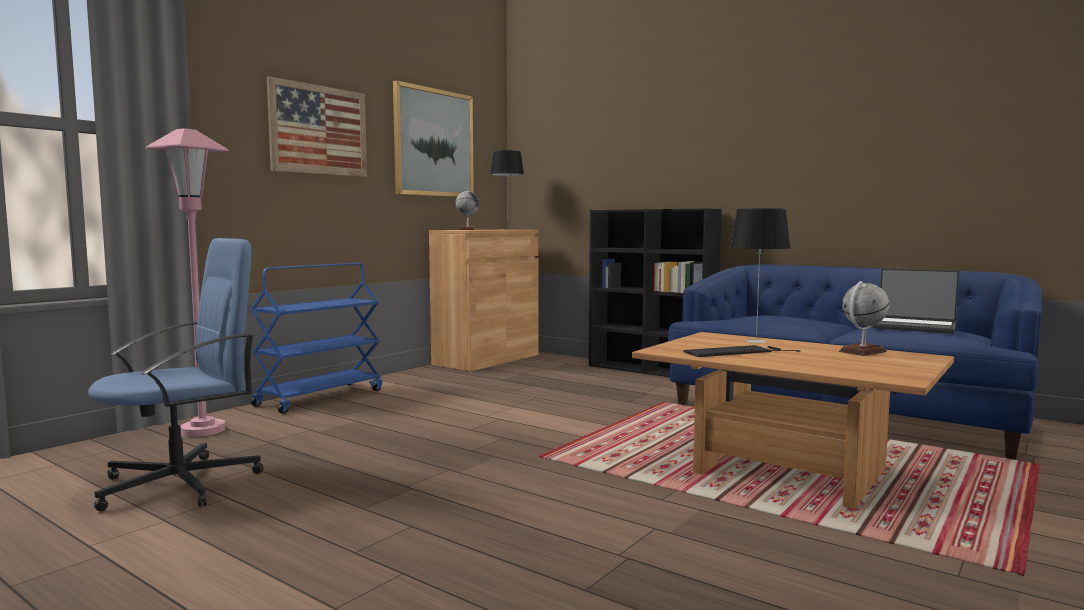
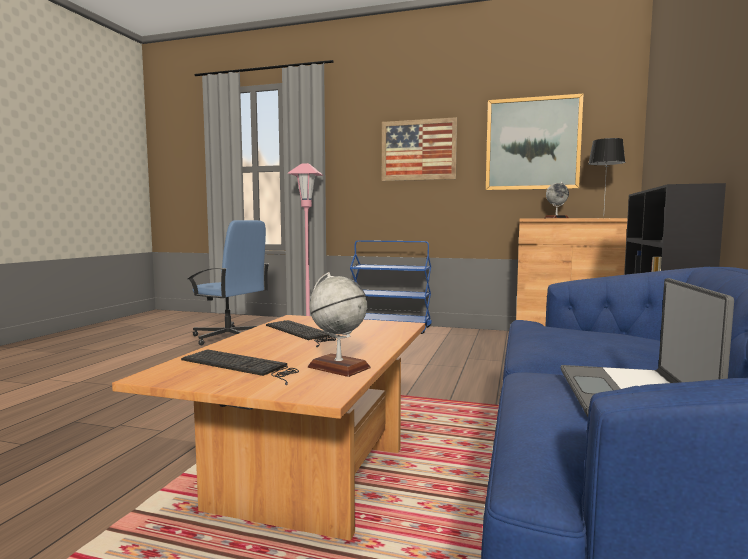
camera: 70 degrees right, 0 degrees up
(755, 341) = (377, 336): table lamp -> none
(864, 365) = (242, 366): none -> keyboard

